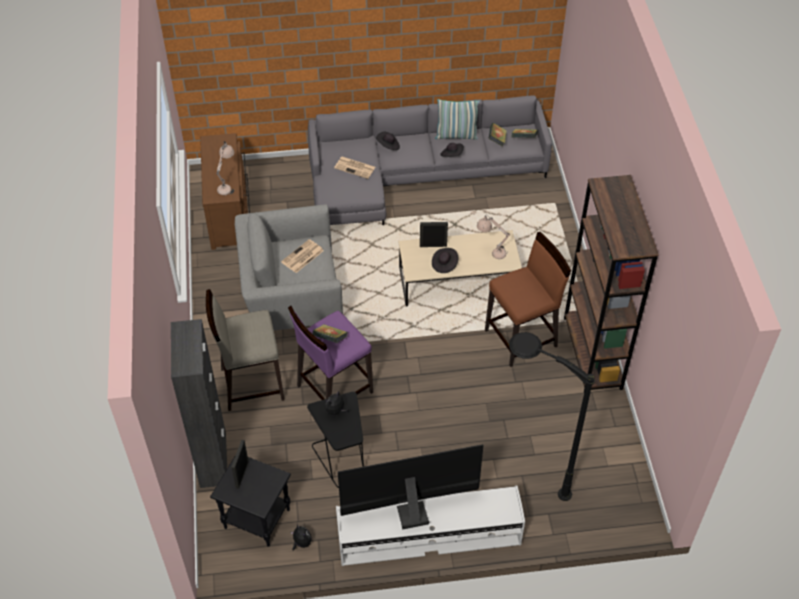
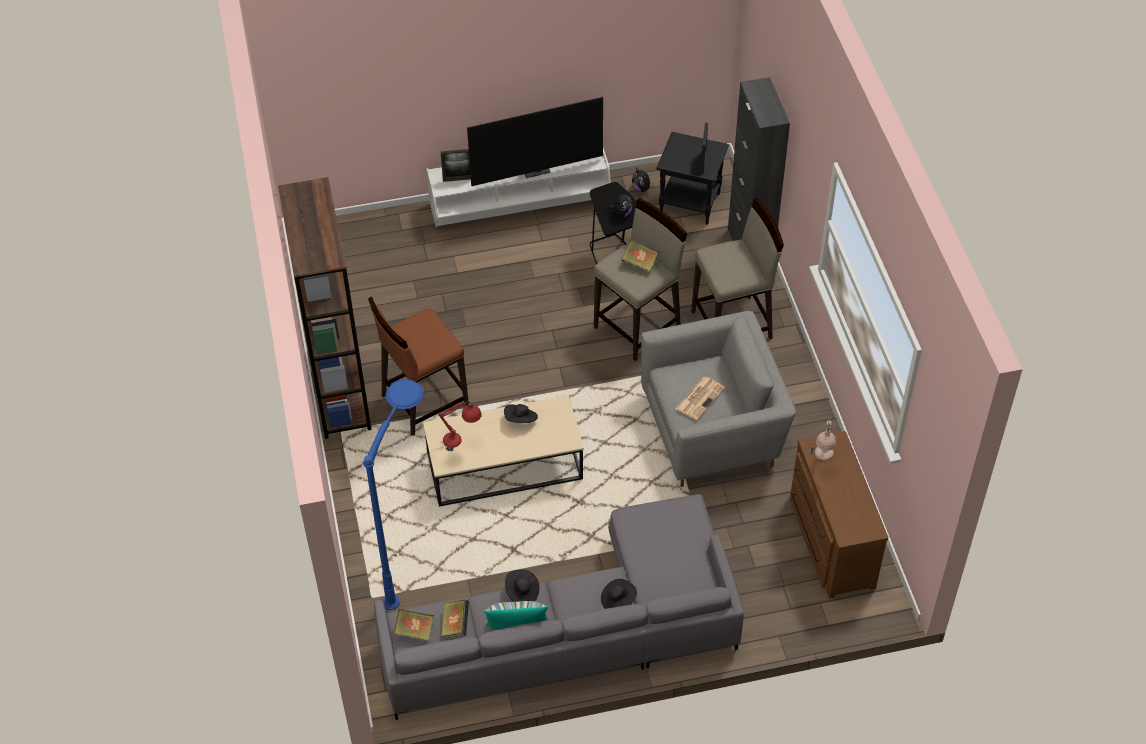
camera: 175 degrees right, 0 degrees up
(334, 389) = (638, 327): purple stool -> beige stool
(355, 167) = (659, 552): newspaper -> none
(433, 246) = (537, 444): picture frame -> picture frame (458, 179)
(491, 251) = (462, 442): beige table lamp -> red table lamp
(524, 476) = (425, 260): black floor lamp -> none
(525, 223) = (415, 561): none -> blue floor lamp

